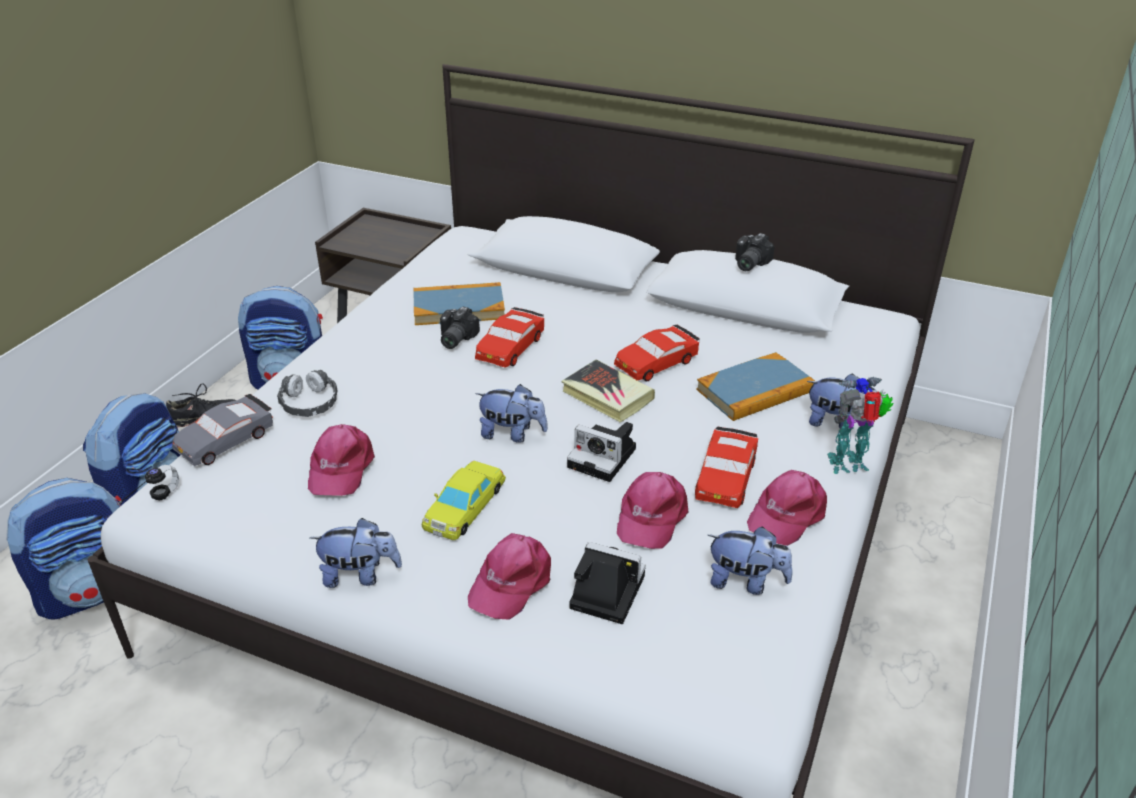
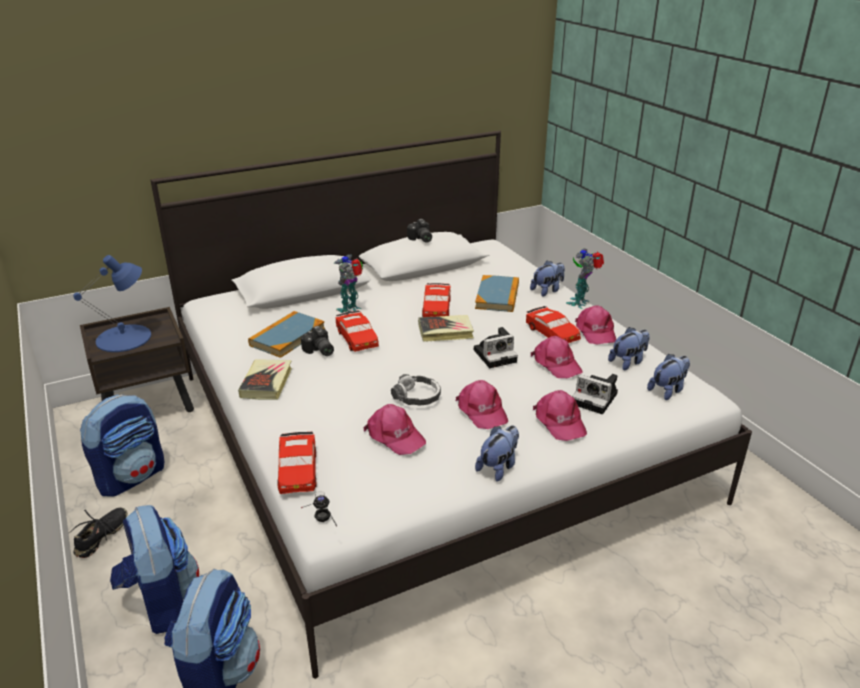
camera: 50 degrees left, 5 degrees down
(225, 440) = (298, 470): grey toy car -> red toy car
(309, 403) = (305, 424): headphones -> headphones (417, 397)
(358, 343) = (266, 383): none -> book
(374, 238) = (125, 338): none -> blue table lamp
(464, 506) = (481, 411): yellow toy car -> pink cap
(512, 434) = (439, 371): plush toy -> plush toy (668, 390)
(566, 313) = (351, 310): none -> toy robot
(604, 592) = (596, 399): camera -> camera turned 120 degrees counterclockwise

